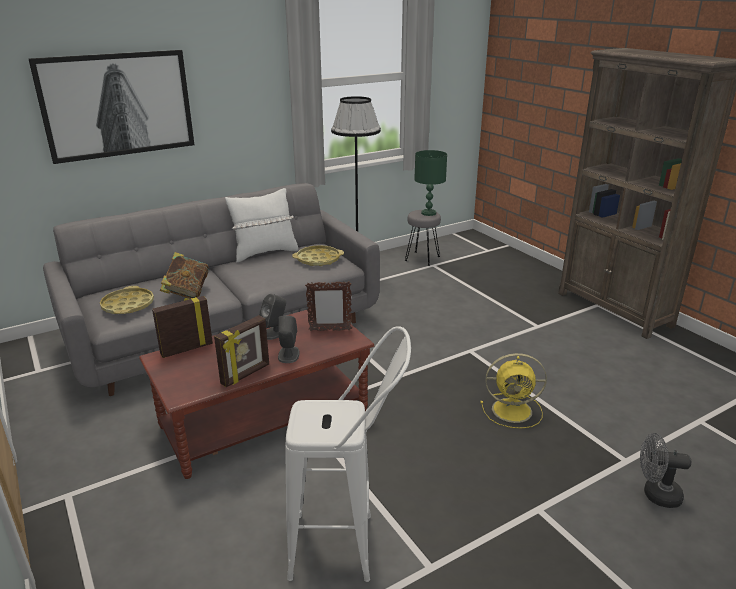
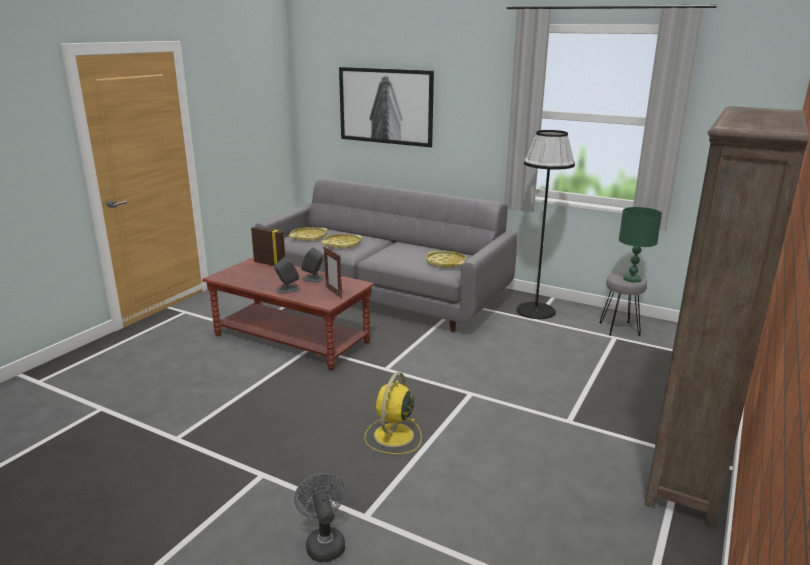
camera: 60 degrees right, 5 degrees down
(187, 292) = (342, 244): book -> yellow tray
(246, 375) = (253, 285): picture frame -> none
(264, 253) = (433, 246): white pillow -> none
(348, 546) = (182, 403): white stool -> none
(513, 410) = (393, 436): yellow fan -> yellow fan turned 45 degrees clockwise

